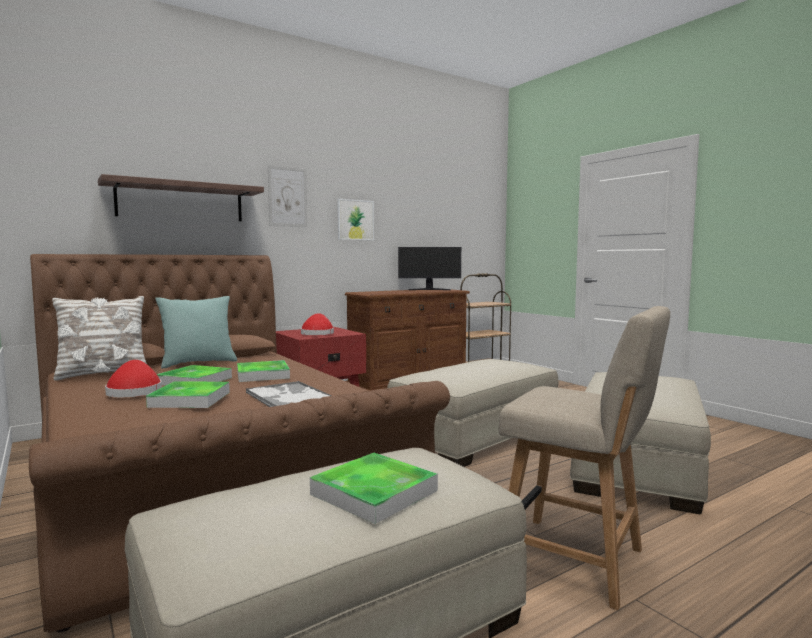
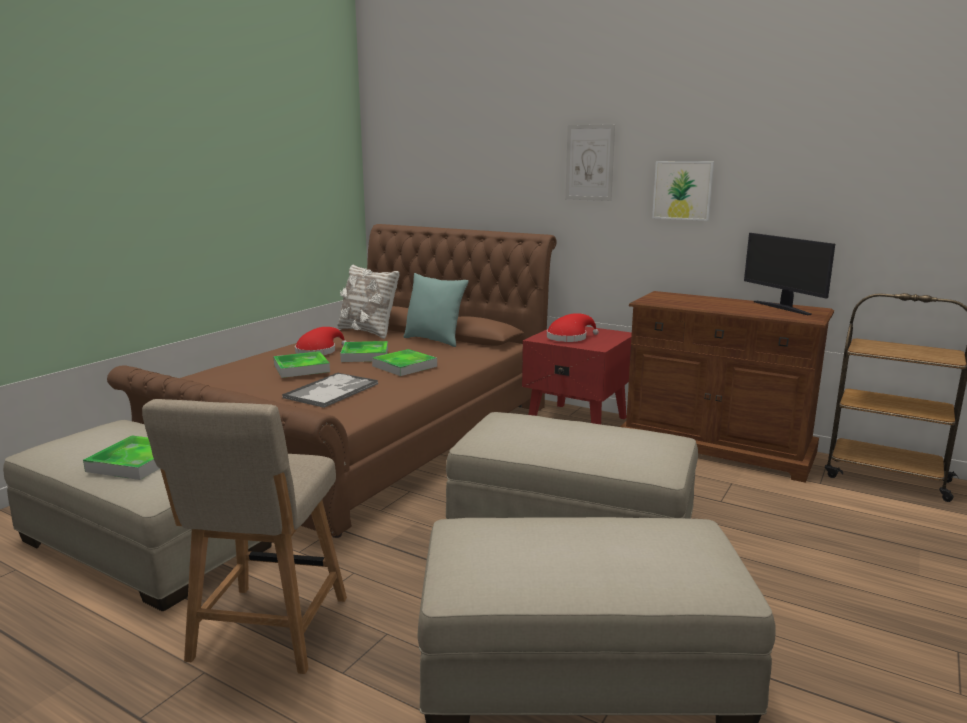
camera: 65 degrees right, 10 degrees up
(181, 202) = (482, 175): shelf -> none

